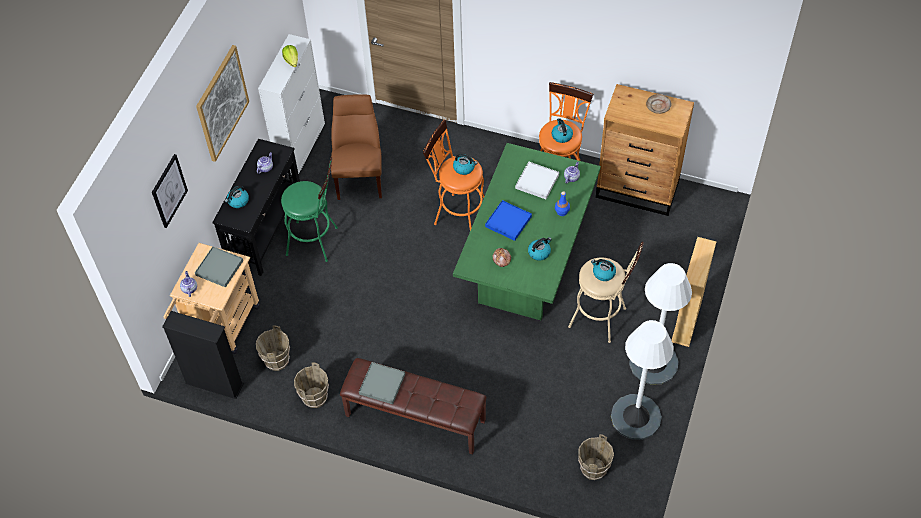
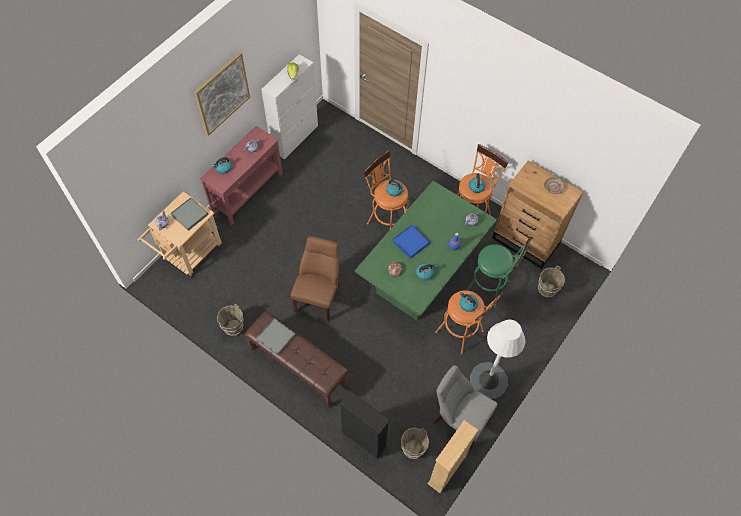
camera: 15 degrees right, 5 degrees up
(169, 191) = (156, 150): picture -> none
(214, 384) = (169, 295): black bookcase -> black bookcase (363, 439)
(266, 229) = (247, 192): black console table -> red console table
(276, 361) = (218, 291): brown bucket -> brown bucket (546, 290)
(317, 242) = (279, 211): green stool -> green stool (491, 288)
(360, 176) = (328, 172): brown chair -> brown chair (319, 296)
(537, 181) = (444, 217): white tray -> none
(602, 319) = (462, 334): beige stool -> orange stool
(635, 417) = (459, 418): white floor lamp -> grey chair
(686, 322) = (525, 356): beige bookcase -> beige bookcase (447, 470)

